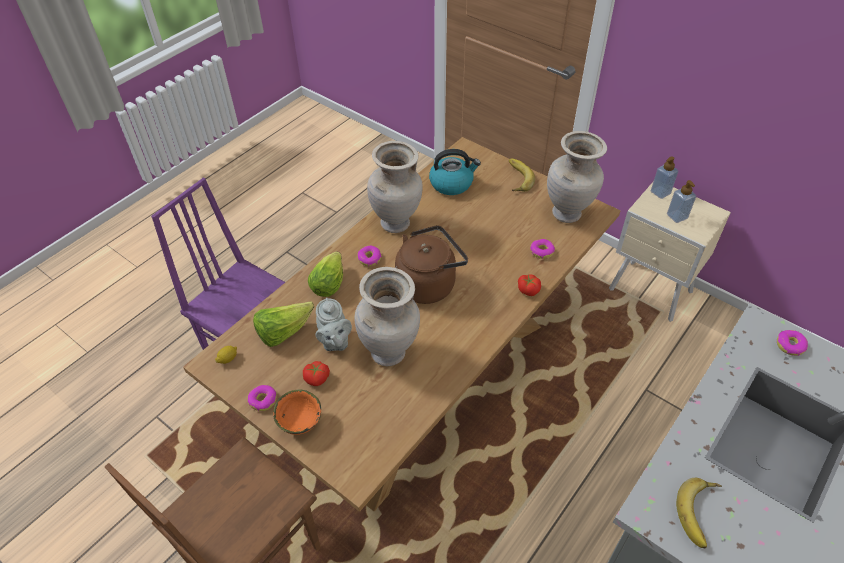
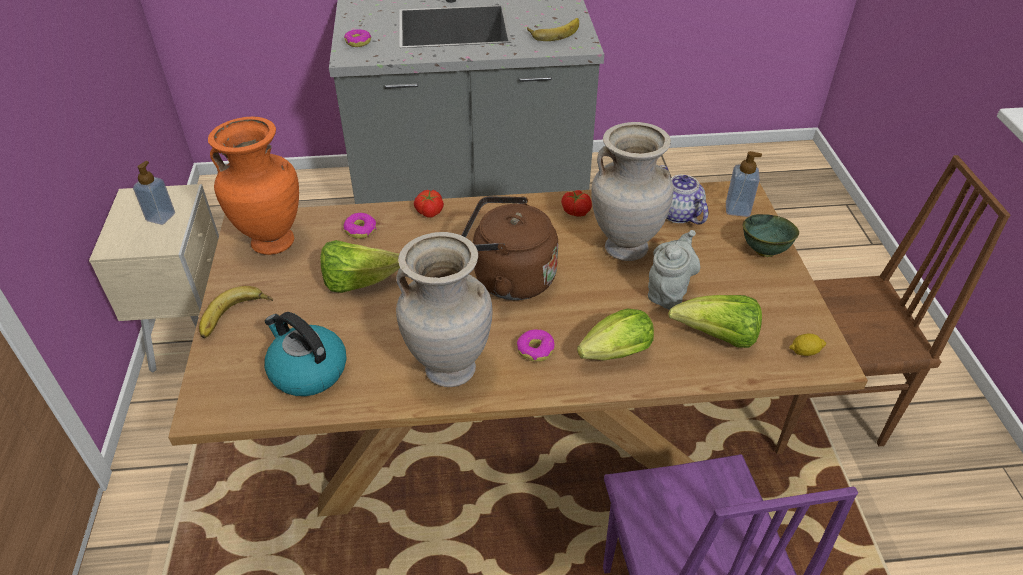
camera: 135 degrees left, 5 degrees down
(263, 400) = (789, 289): donut -> none
(301, 422) = (763, 251): orange bowl -> green bowl
(317, 378) = (717, 273): tomato -> tomato (576, 211)
(384, 412) = (678, 214): none -> teapot
(495, 228) = (359, 282): none -> lettuce
(568, 214) = (273, 242): beige vase -> orange vase
(660, 192) = (118, 245): soap dispenser -> soap dispenser (737, 209)

